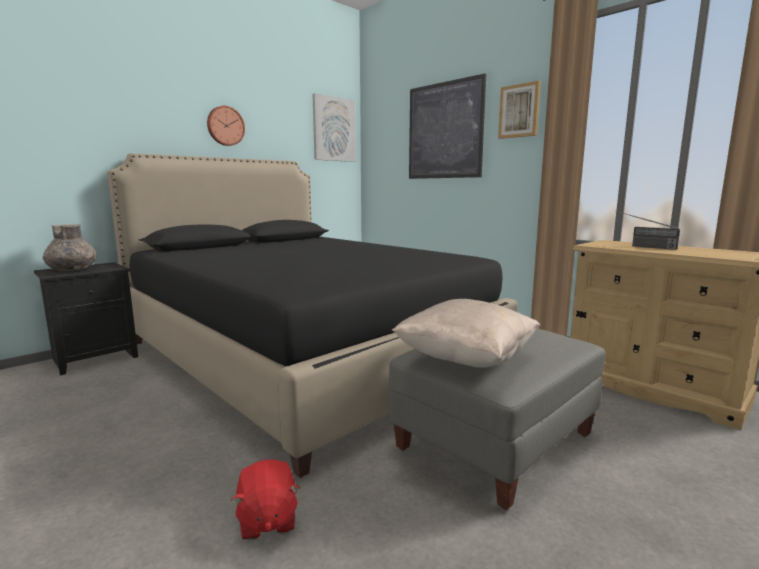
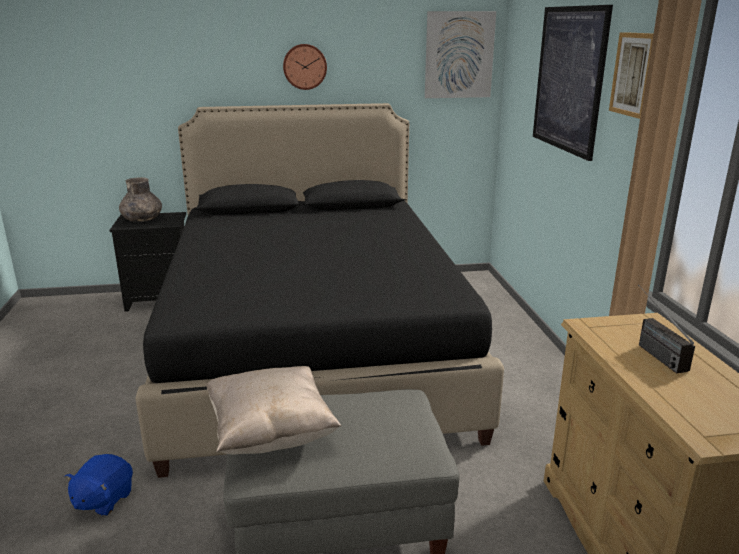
camera: 35 degrees right, 10 degrees up
(267, 520) = (103, 500): red plush toy -> blue plush toy

